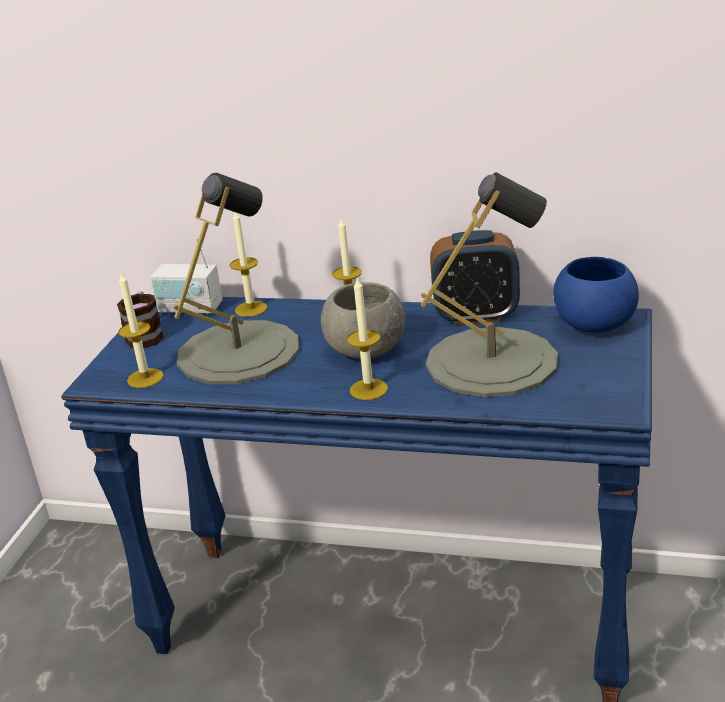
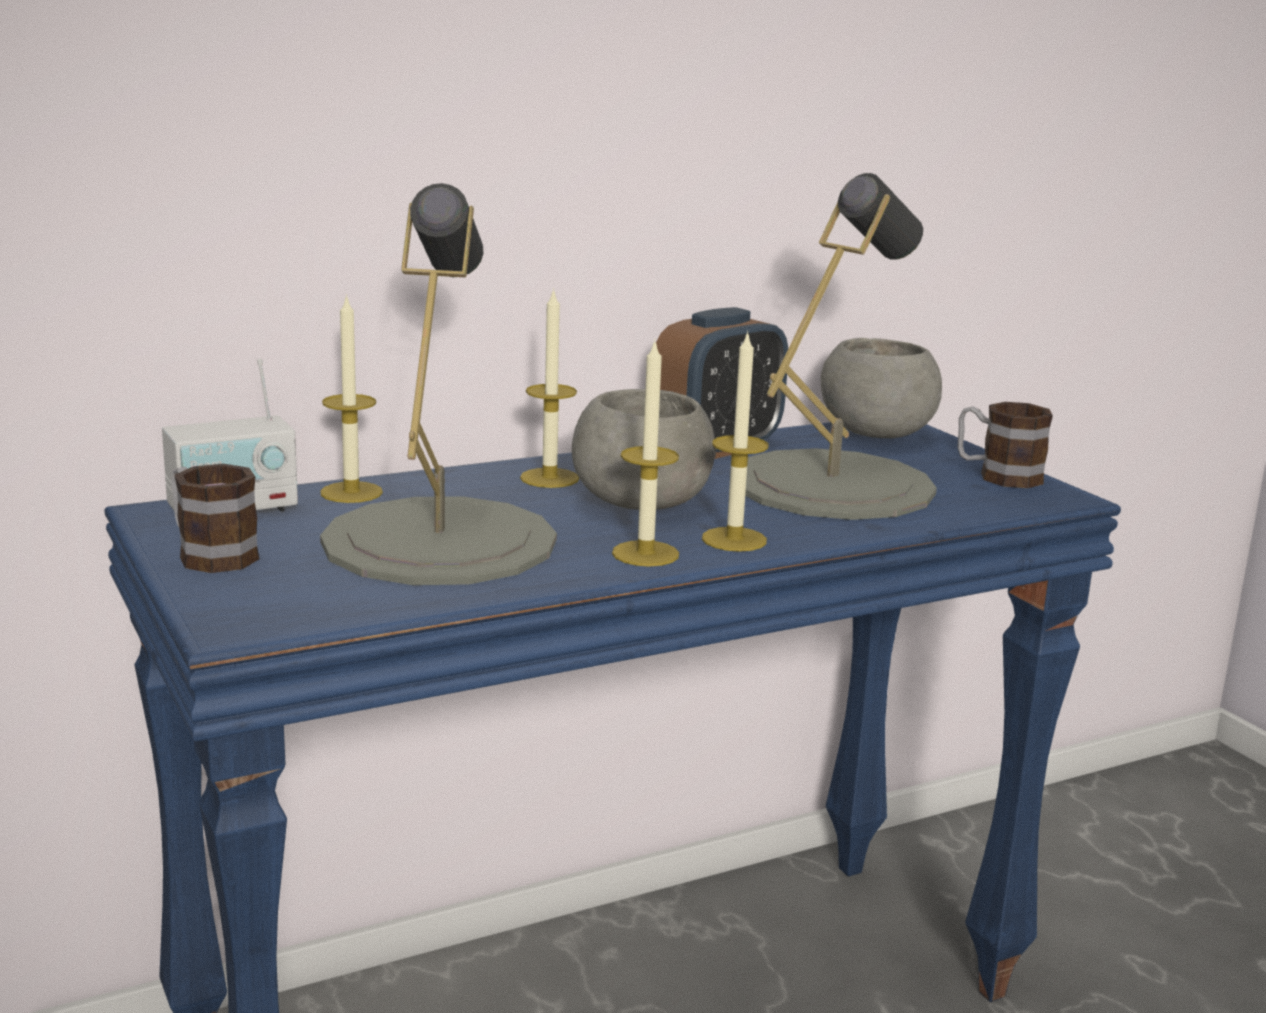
camera: 45 degrees left, 10 degrees down
(145, 378) = (330, 601): candle -> candle (645, 554)
(593, 325) = (875, 435): blue bowl -> grey bowl
(611, 380) = (997, 475): none -> mug

